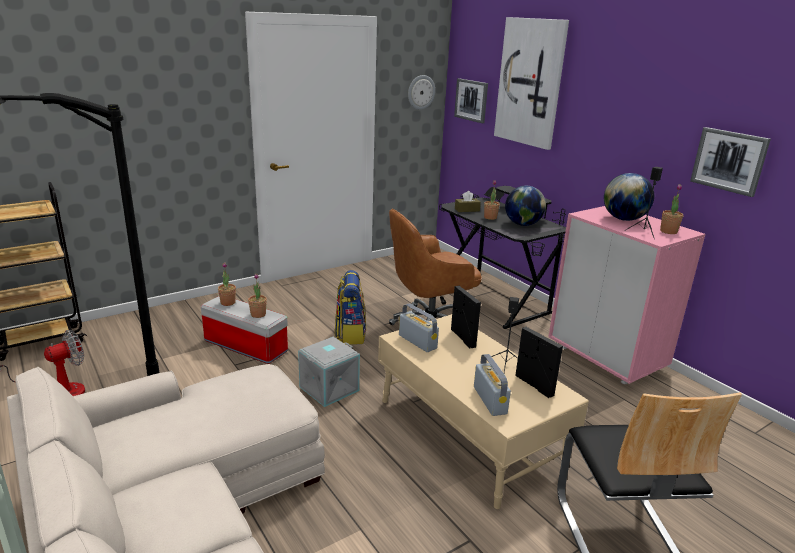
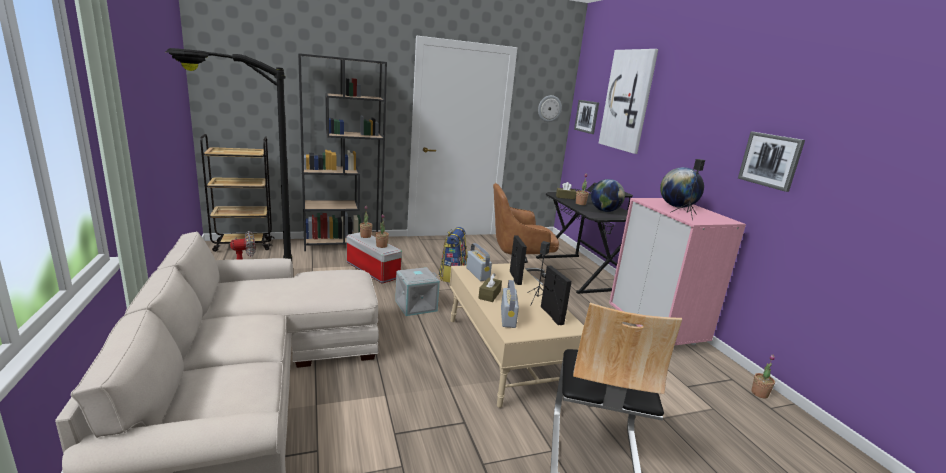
camera: 15 degrees right, 5 degrees down
(183, 311) = (343, 243): none -> bookcase
(450, 371) = (489, 295): none -> brown tissue box
(668, 231) = (711, 218): potted plant -> potted plant (759, 393)

